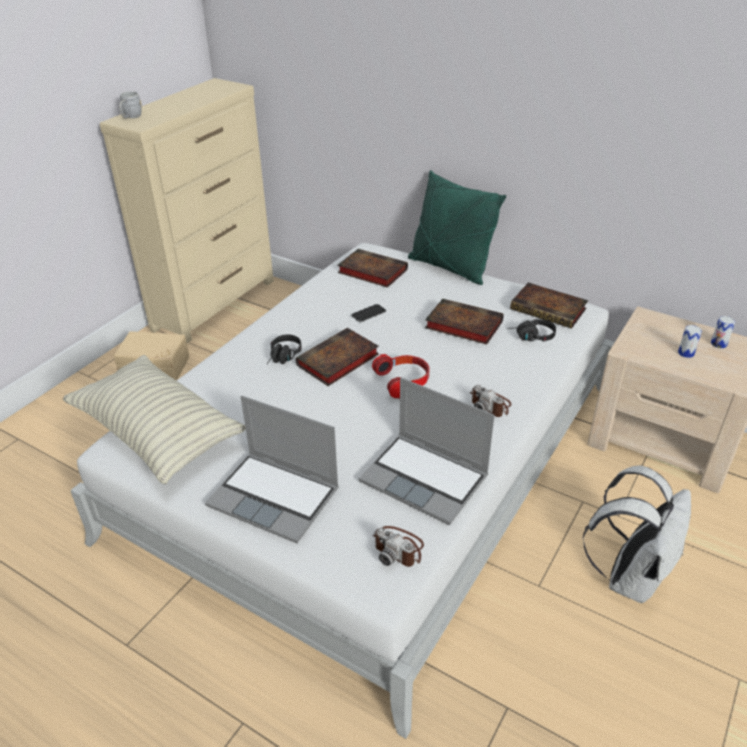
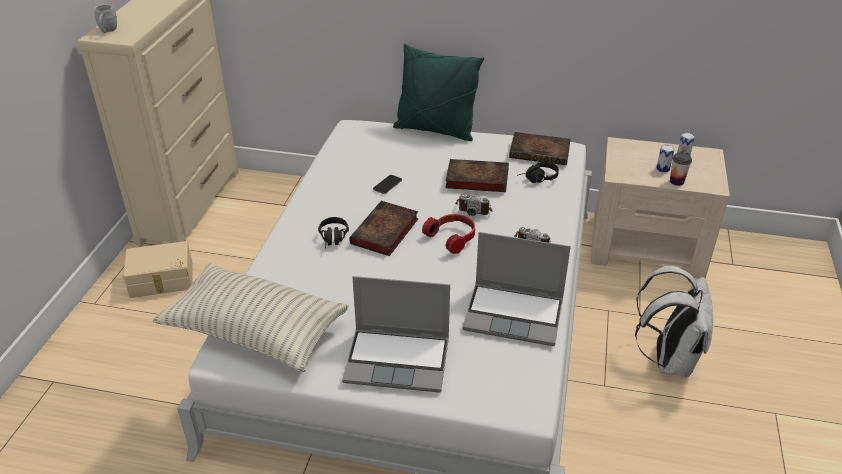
camera: 20 degrees left, 0 degrees up
(370, 271) = (366, 146): book -> none
(399, 548) = (524, 374): camera -> camera (474, 208)
(696, 370) = (676, 181): none -> cup

